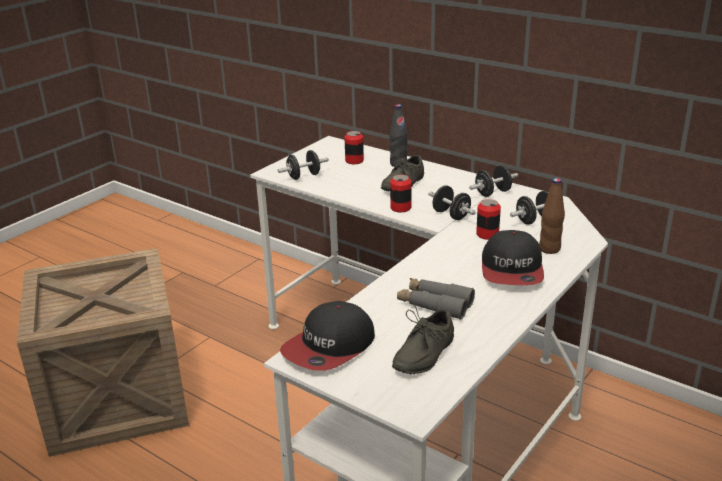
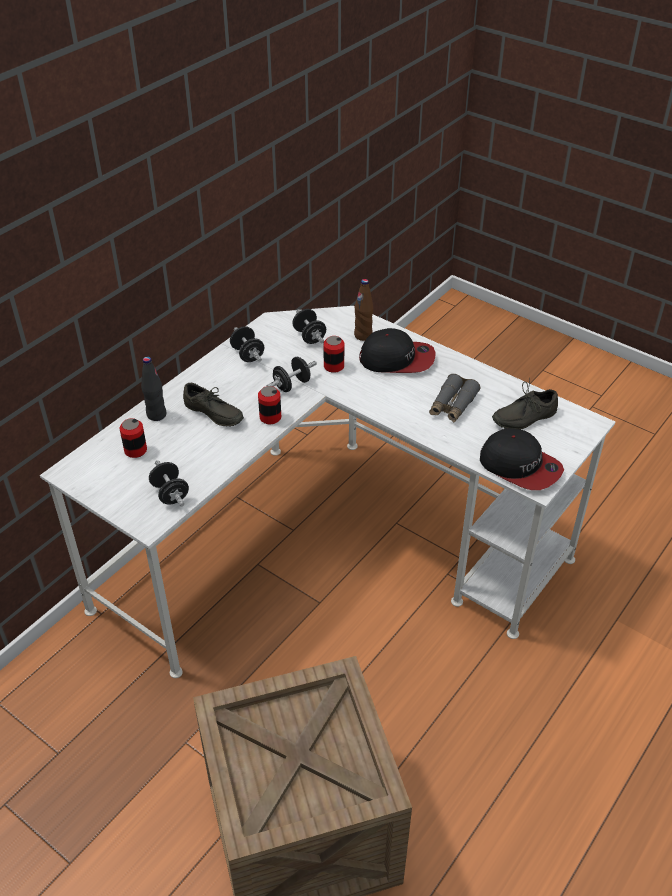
camera: 90 degrees left, 15 degrees up
(421, 354) = (522, 416): grey shoe -> grey shoe turned 120 degrees clockwise

